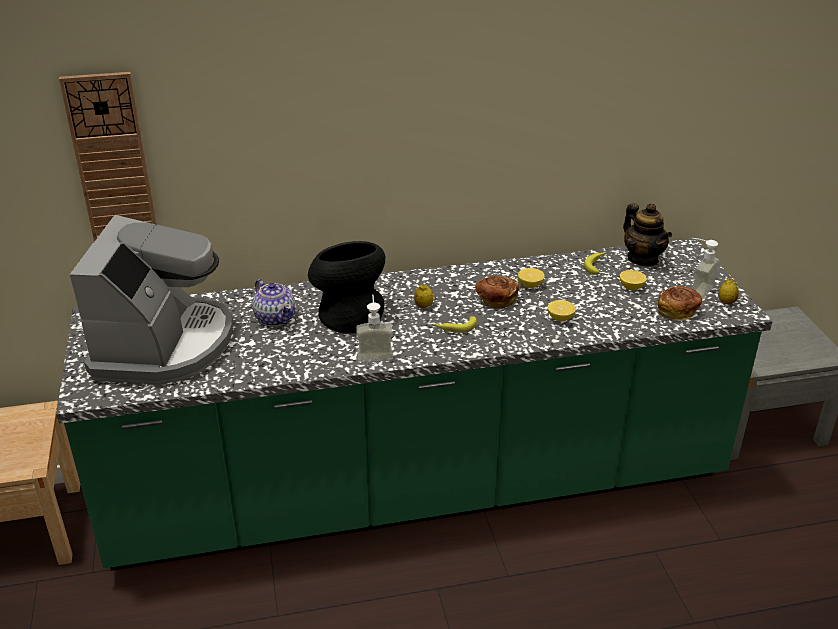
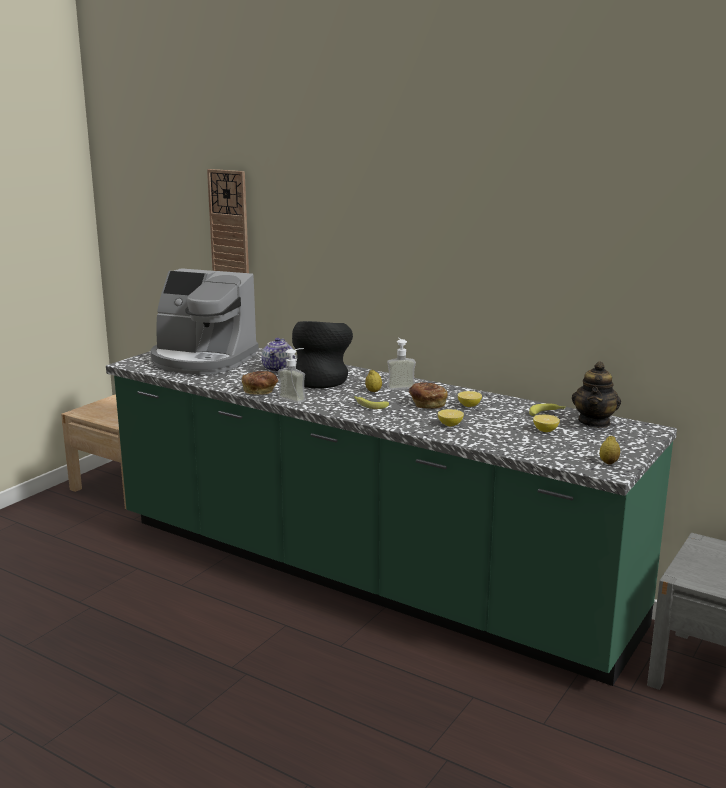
camera: 45 degrees right, 15 degrees down
(164, 345) = (202, 360): coffee machine -> coffee machine turned 60 degrees clockwise
(677, 312) = (551, 452): bread -> bread (260, 391)
(695, 289) = (599, 448): soap dispenser -> soap dispenser (399, 386)

